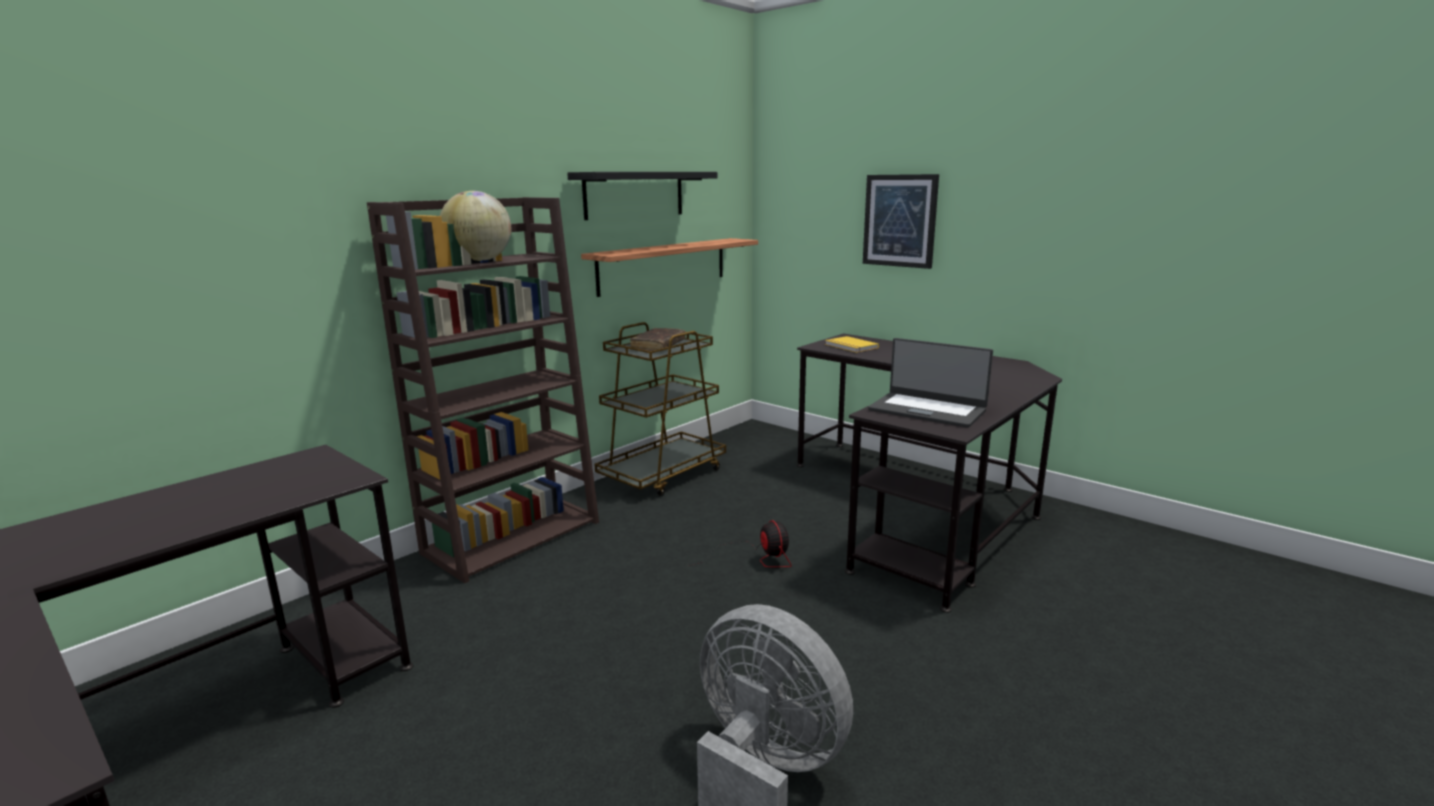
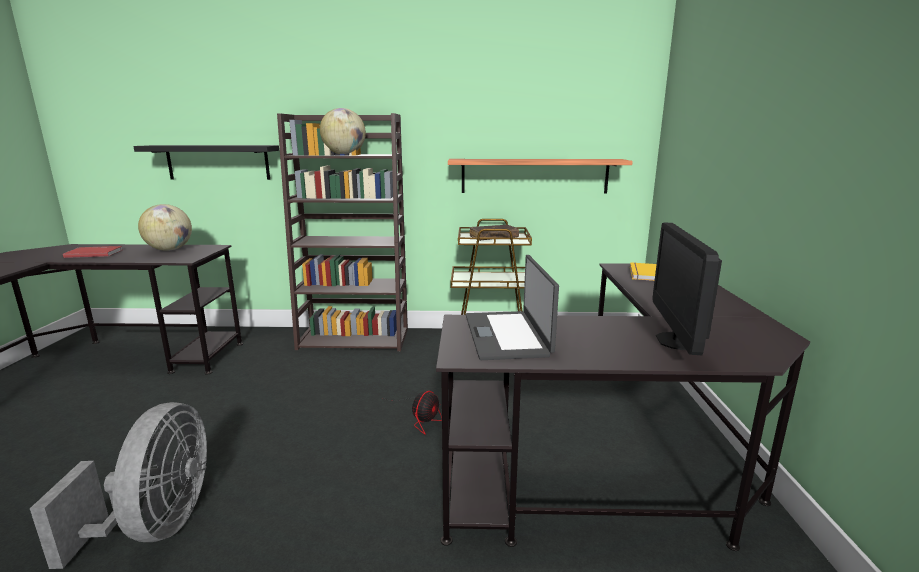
camera: 50 degrees right, 0 degrees up
(84, 540) = (94, 253): none -> red book
(241, 482) = (169, 249): none -> globe
(634, 194) = (506, 115): black shelf -> black shelf (218, 162)
(900, 221) = (738, 143): picture -> none
(994, 380) = (676, 341): none -> monitor

